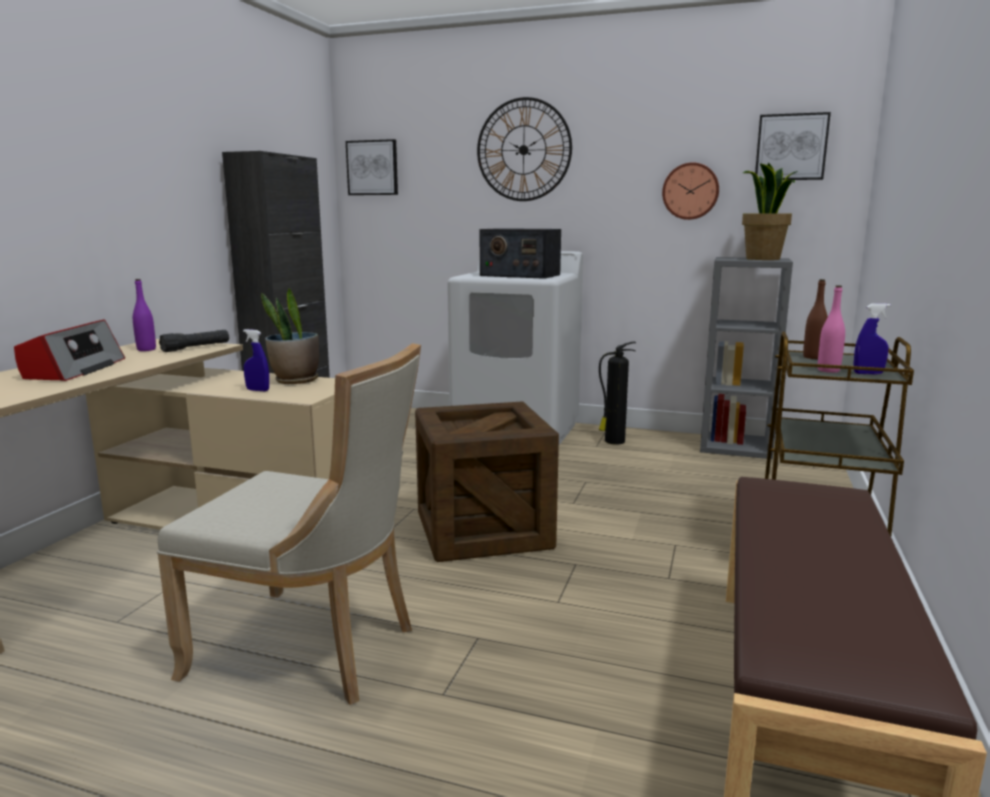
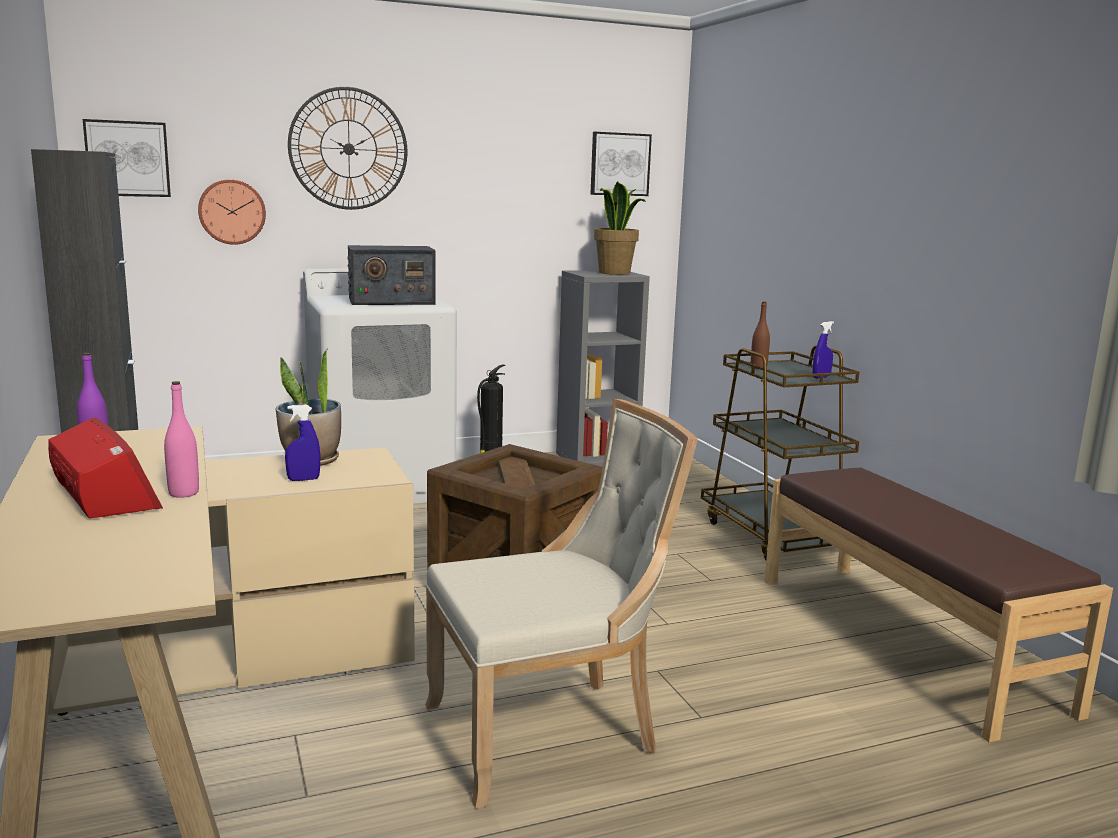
camera: 40 degrees left, 0 degrees up
(196, 348) = (161, 439): black flashlight -> none
(690, 191) = (533, 203): wall clock -> wall clock (232, 211)
(828, 370) = (795, 378): pink bottle -> pink bottle (184, 493)

